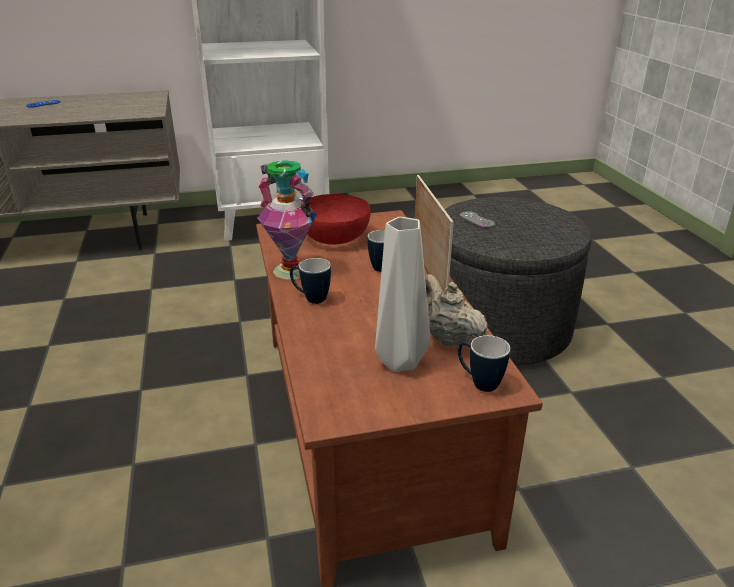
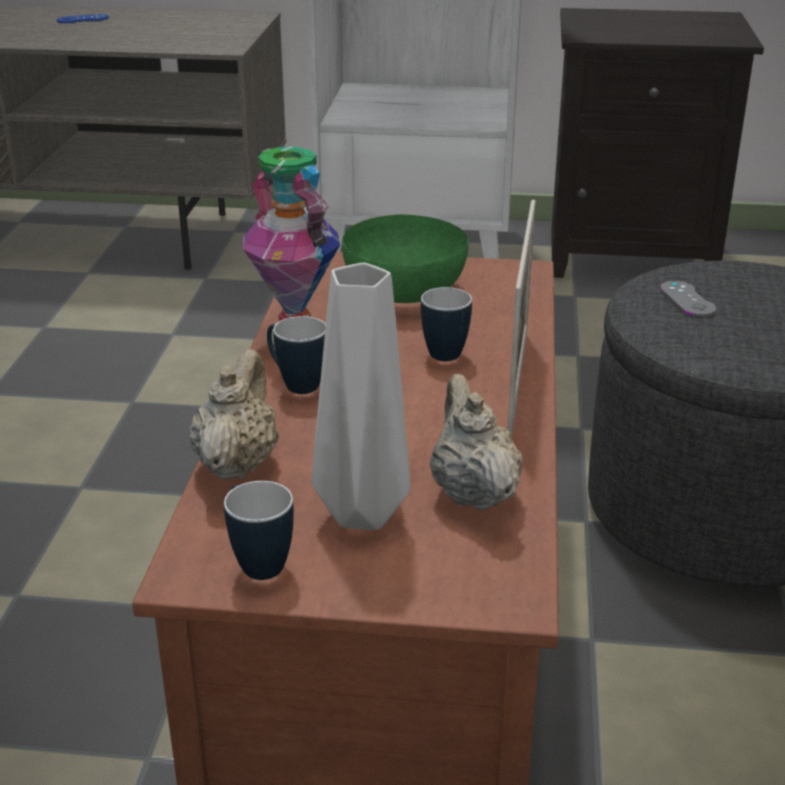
camera: 20 degrees right, 0 degrees up
(309, 349) = (237, 463): none -> beige teapot
(335, 237) = (406, 290): red bowl -> green bowl
(387, 205) = (633, 254): none -> black nightstand
(479, 382) = (470, 576): mug -> mug (257, 562)

